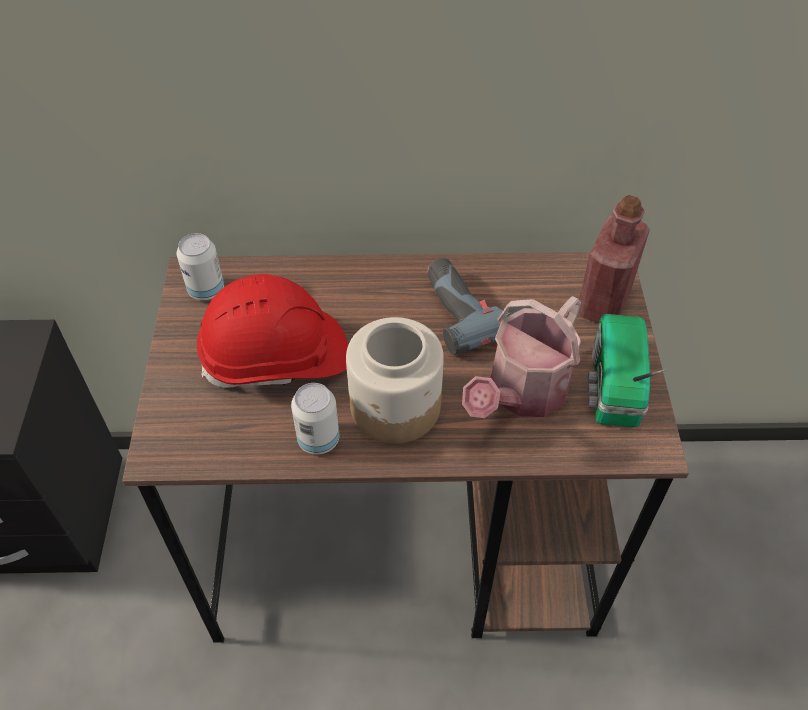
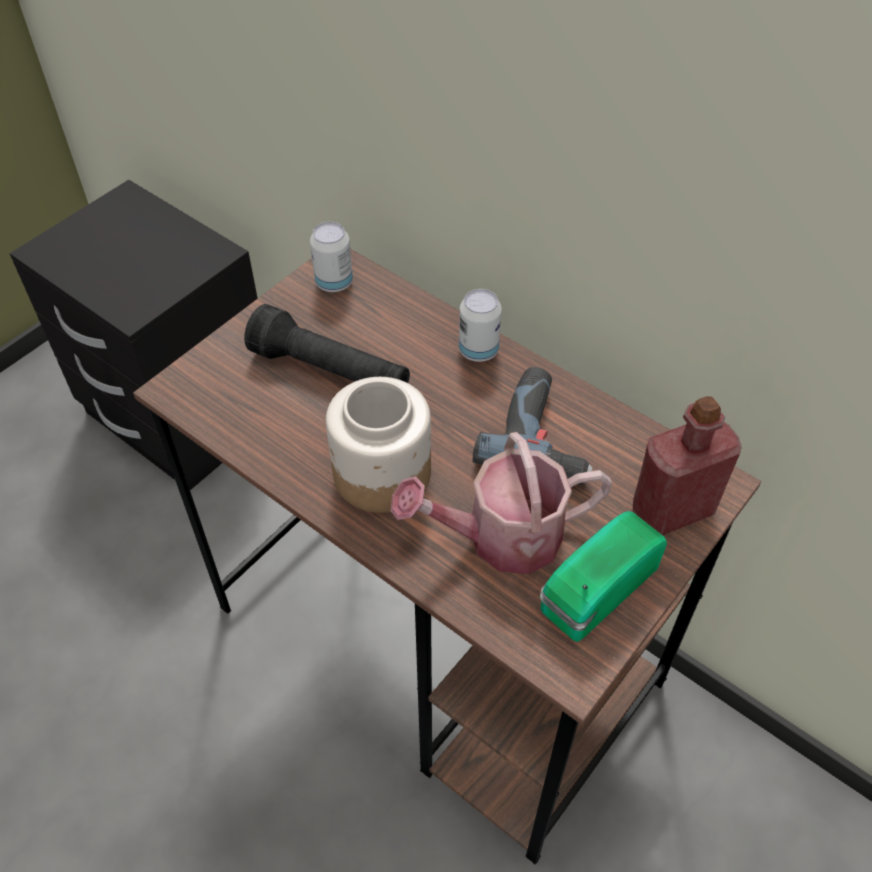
camera: 40 degrees right, 0 degrees up
(276, 358) = (330, 371): red hard hat -> black flashlight
(318, 439) = (295, 458): can -> can (478, 351)

